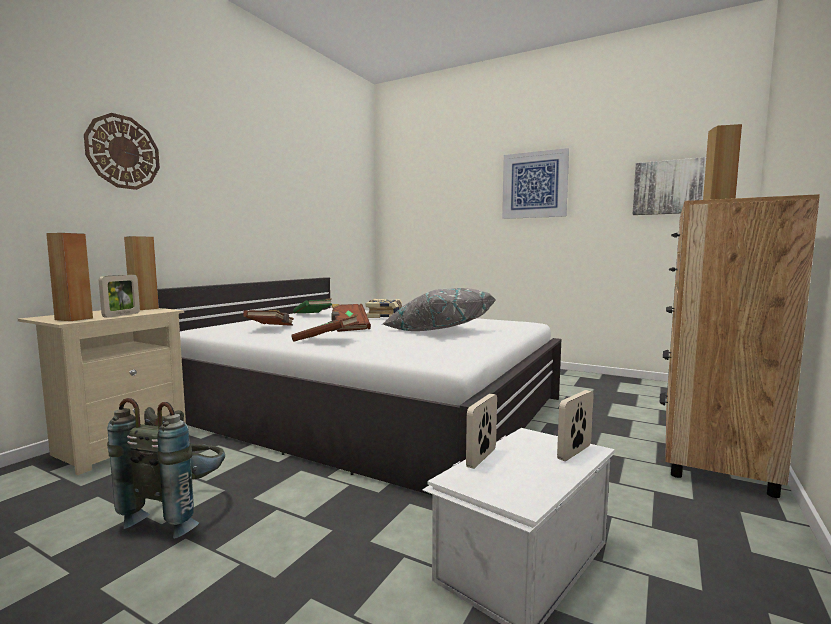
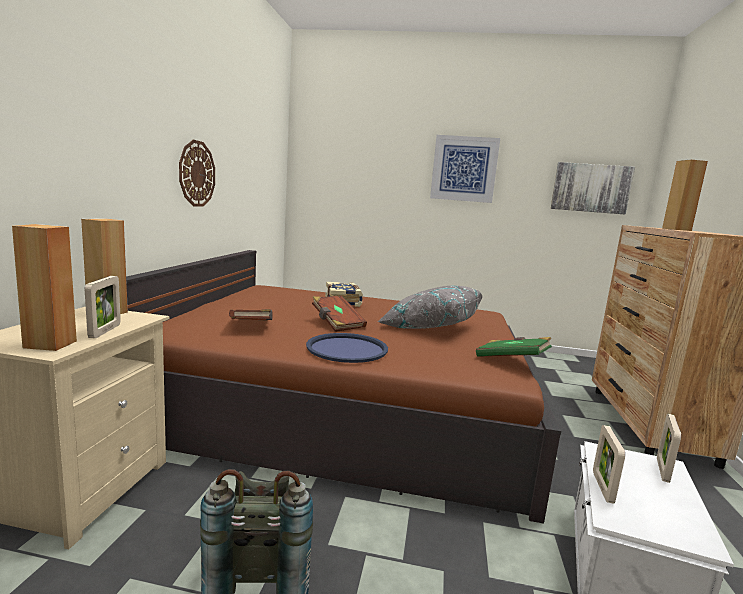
camera: 20 degrees left, 5 degrees up
(123, 152) = (66, 97): wall clock -> wall clock (197, 174)
(313, 315) = (263, 300): green book -> green book (511, 360)
(326, 340) = (347, 349): brown book -> blue tray
(369, 408) = (344, 403): white bed -> brown bed

